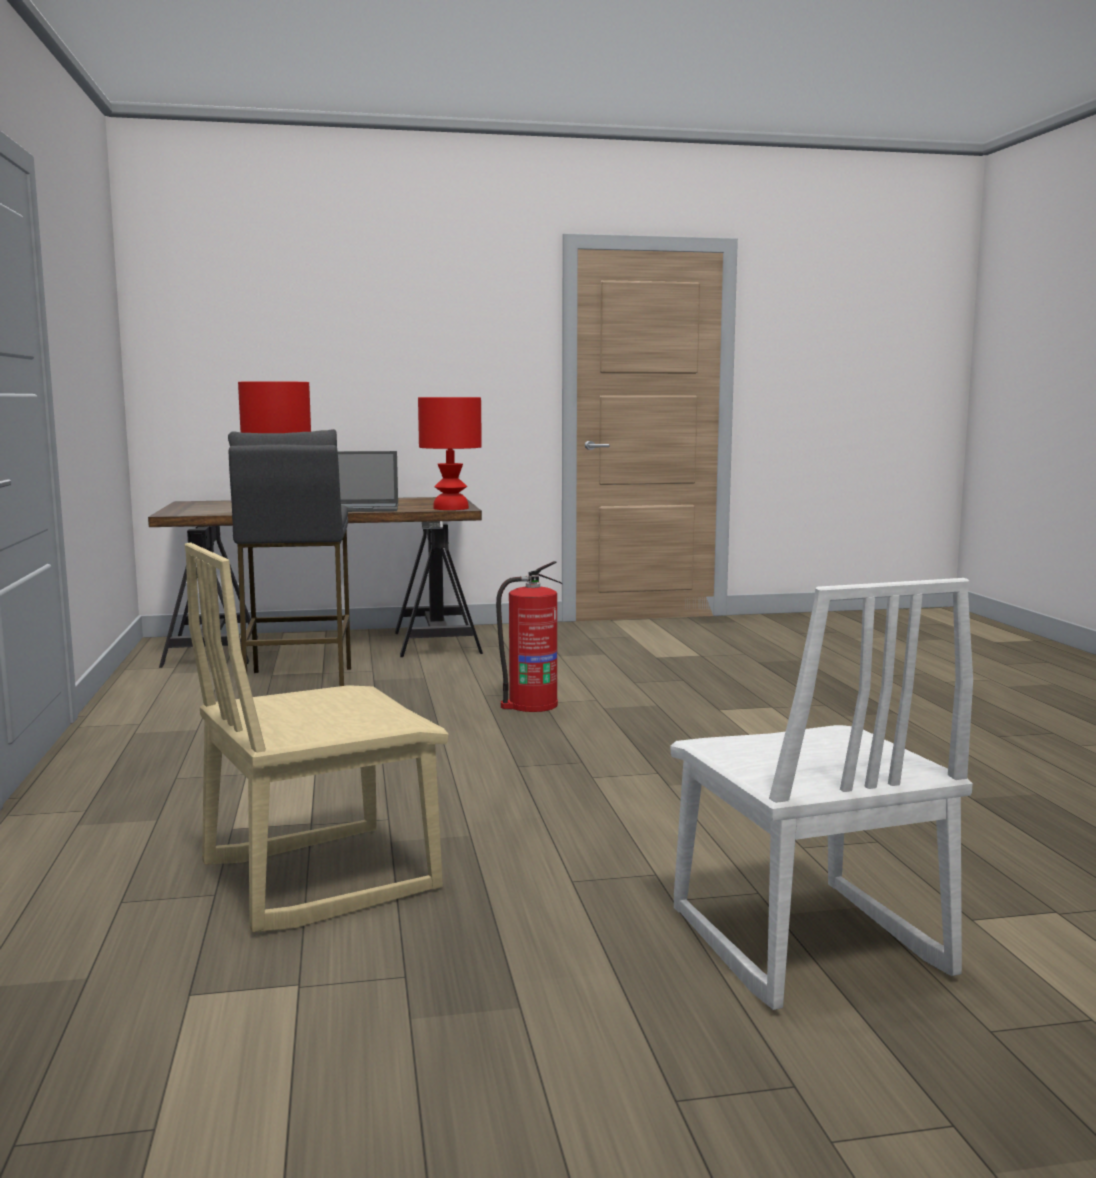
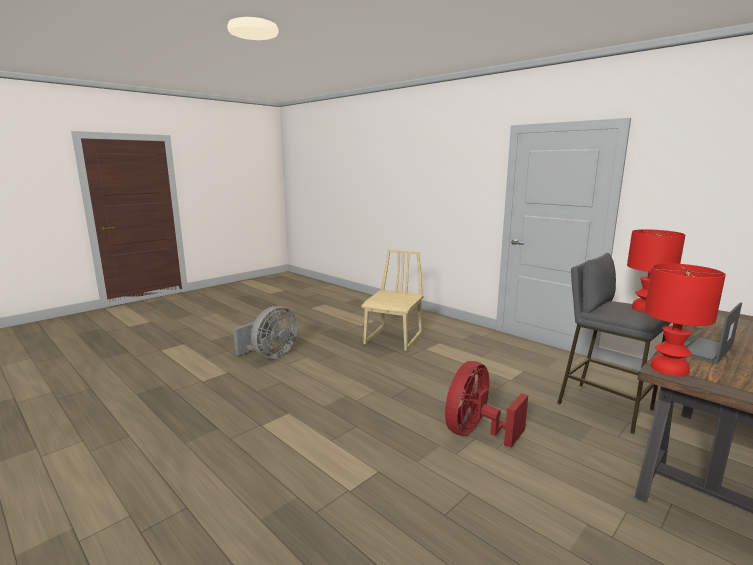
camera: 145 degrees right, 5 degrees up
(531, 705) = (476, 432): fire extinguisher -> red fan
(804, 944) = (270, 355): white chair -> grey fan

